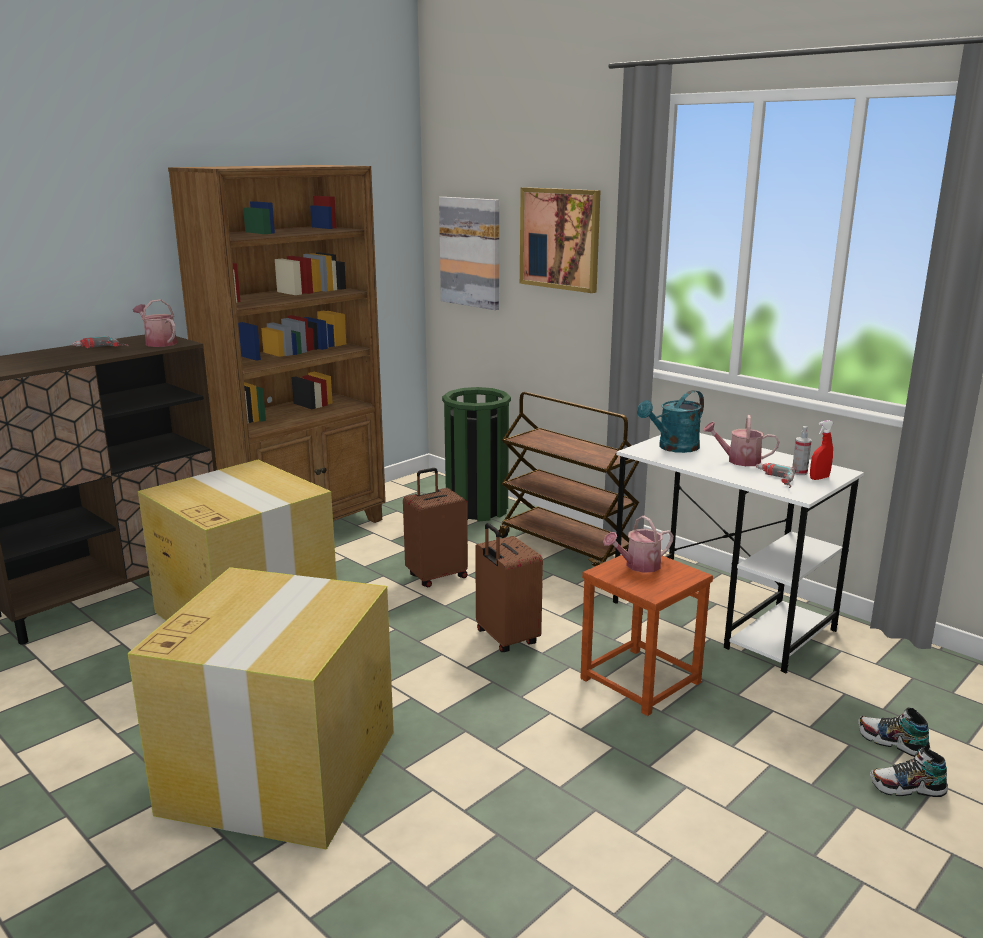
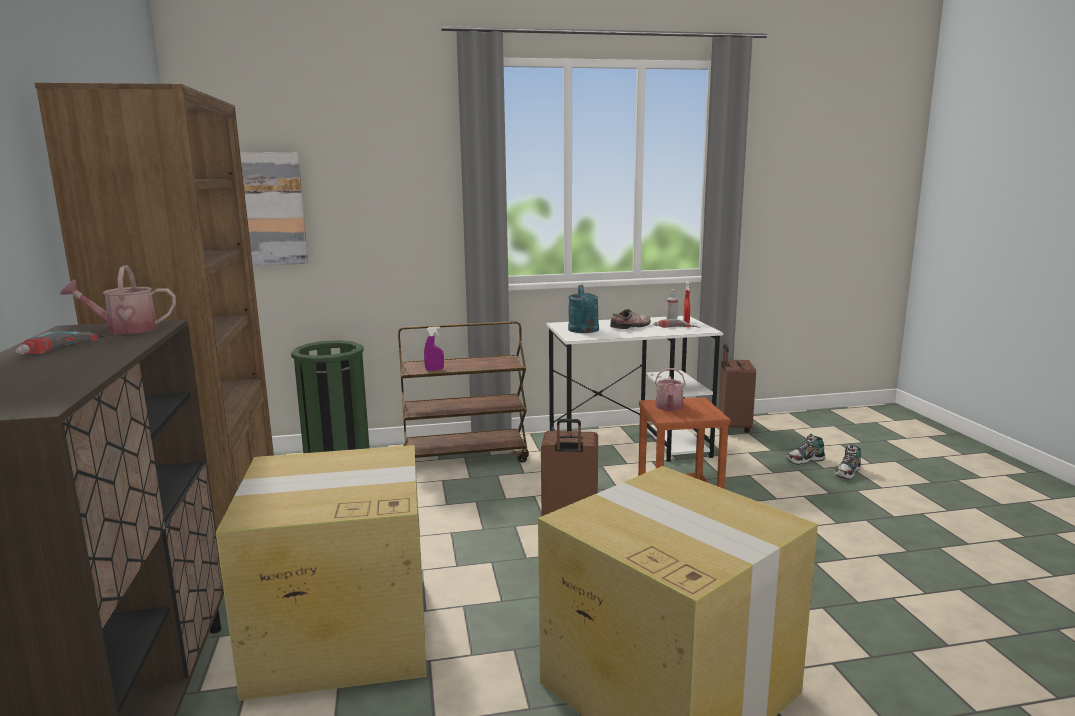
camera: 55 degrees left, 5 degrees down
(436, 576) = (428, 517): brown suitcase -> brown suitcase (732, 427)
(537, 444) = (434, 369): none -> purple spray bottle
(560, 239) = (382, 185): picture -> none
(738, 460) = (632, 326): watering can -> shoe

